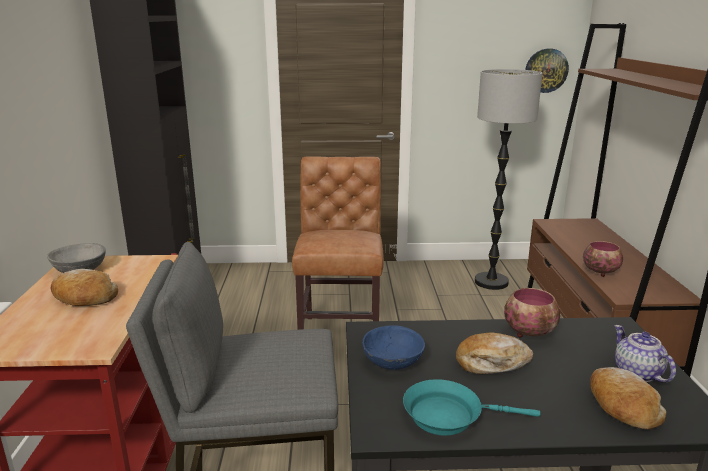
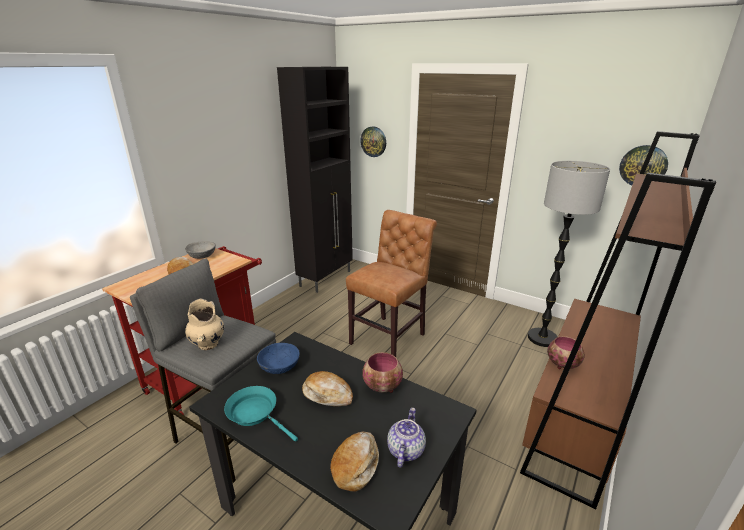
camera: 35 degrees right, 5 degrees up
(208, 78) = (373, 141): none -> wall clock
(269, 371) = (208, 345): none -> beige vase

